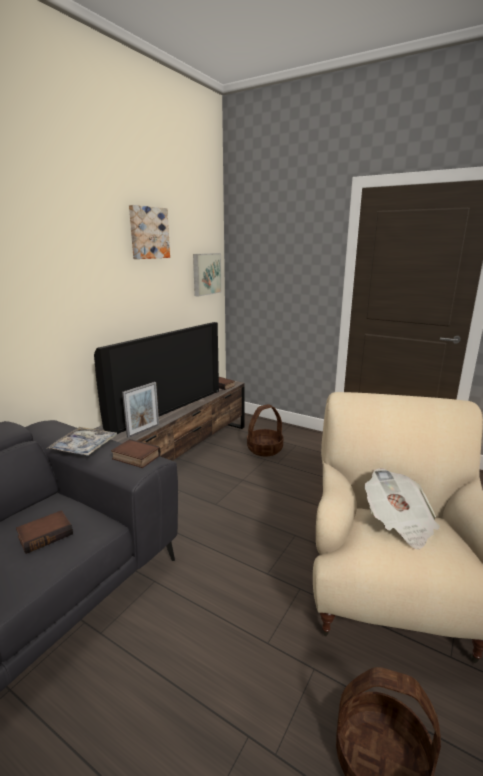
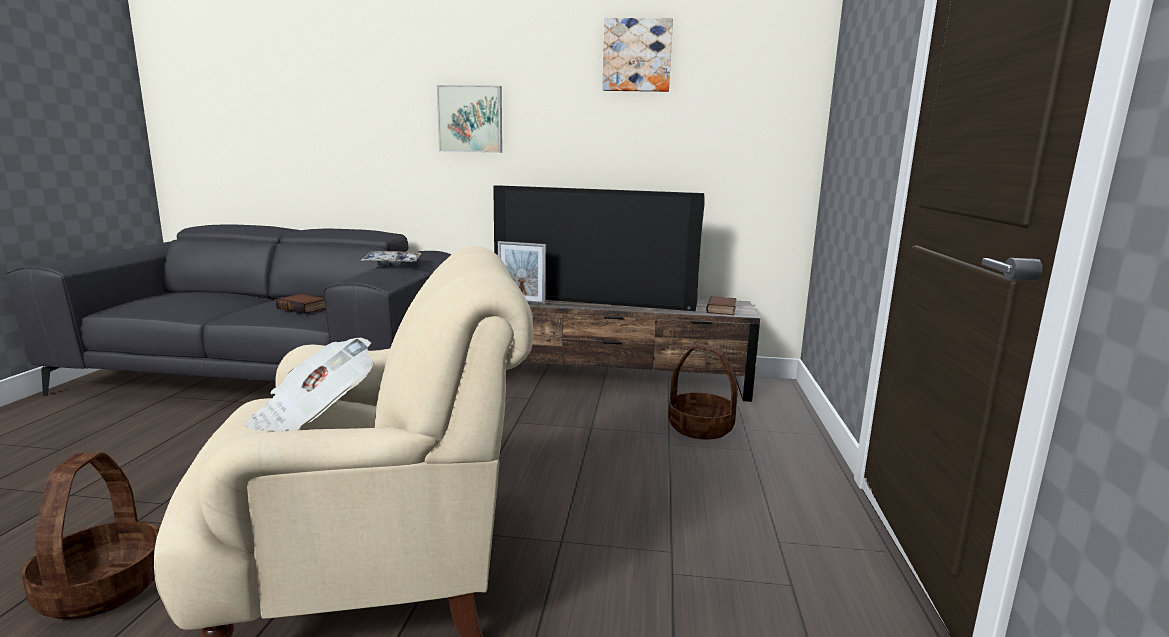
camera: 65 degrees right, 5 degrees down
(135, 457) = (376, 275): book -> none
(205, 274) = (765, 124): picture -> picture (471, 119)

